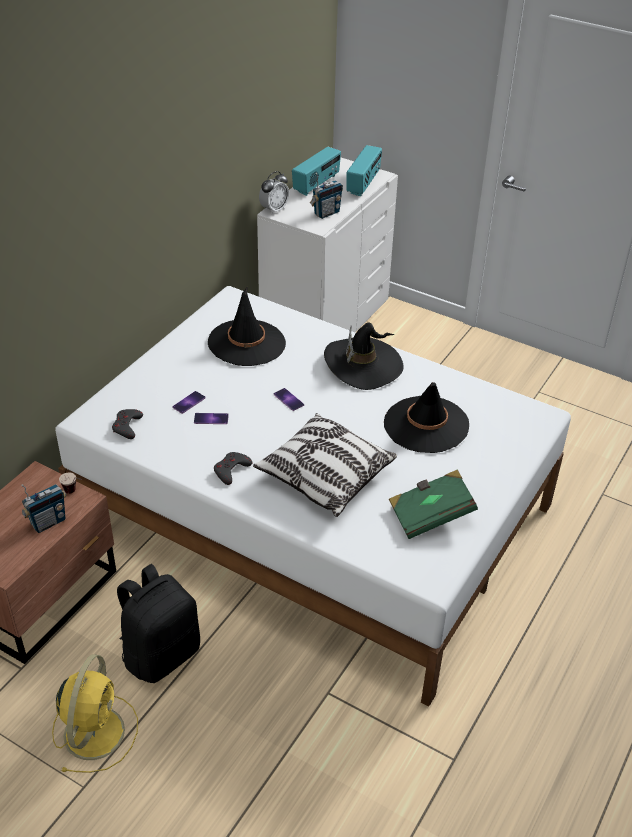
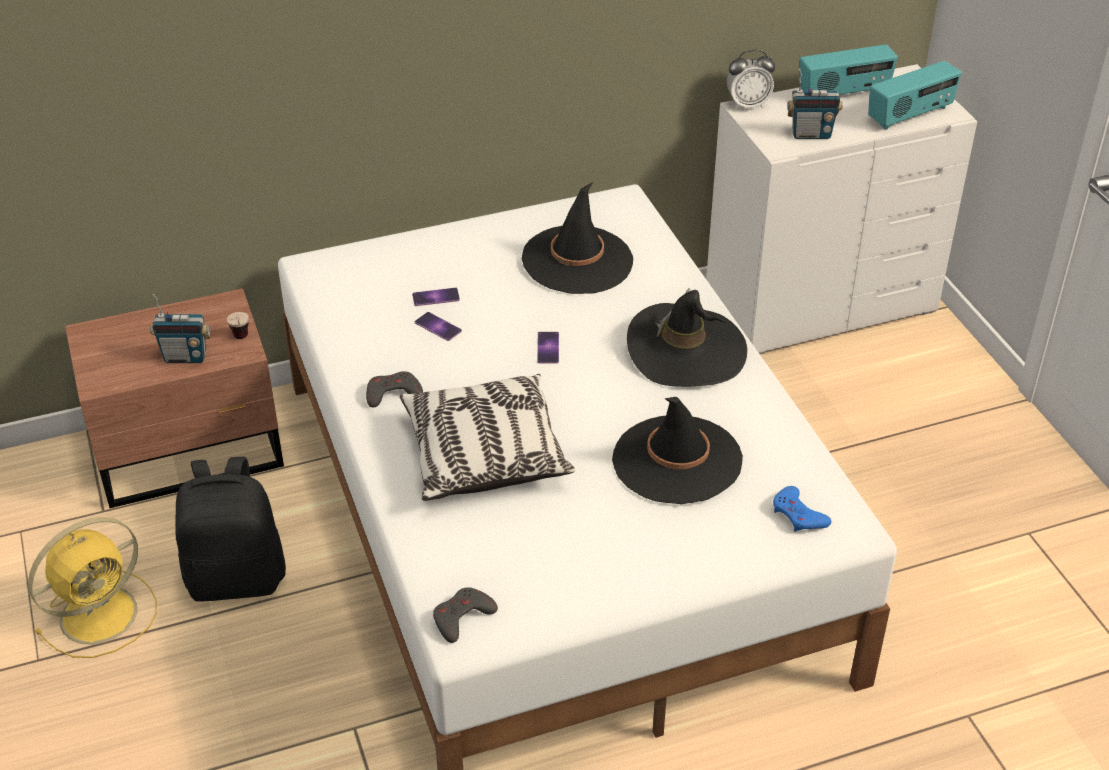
camera: 40 degrees right, 0 degrees up
(127, 426) = (344, 292): grey game controller -> grey game controller (462, 617)
(430, 515) = (551, 566): green book -> none
(513, 421) = (798, 515): none -> blue game controller

